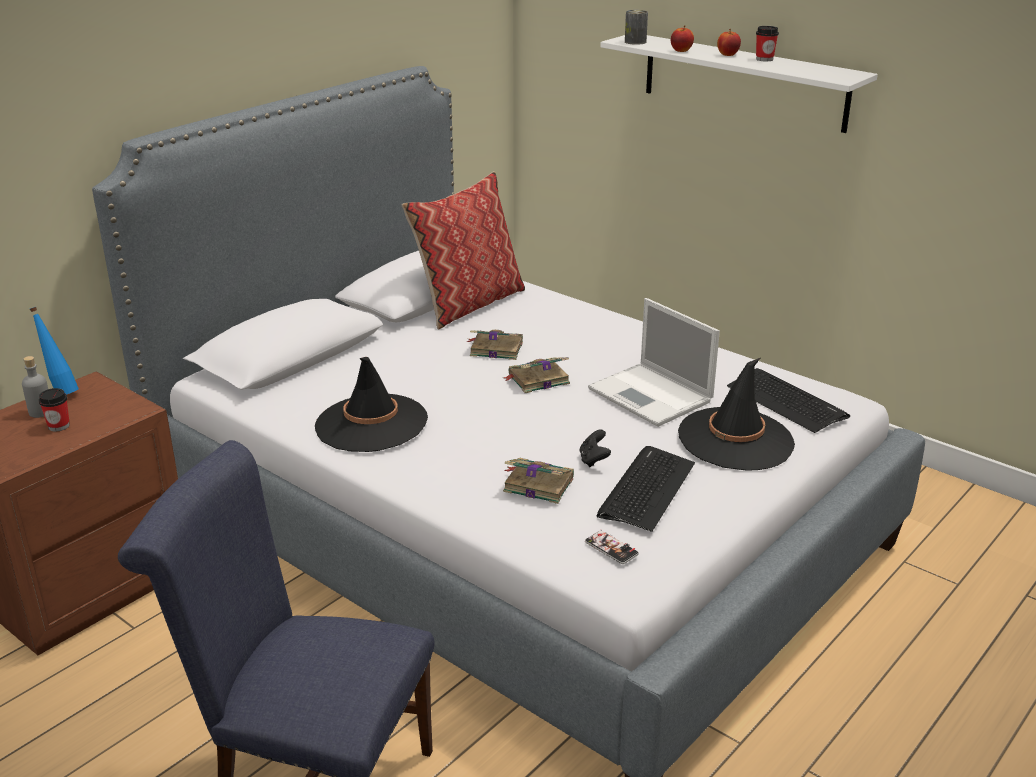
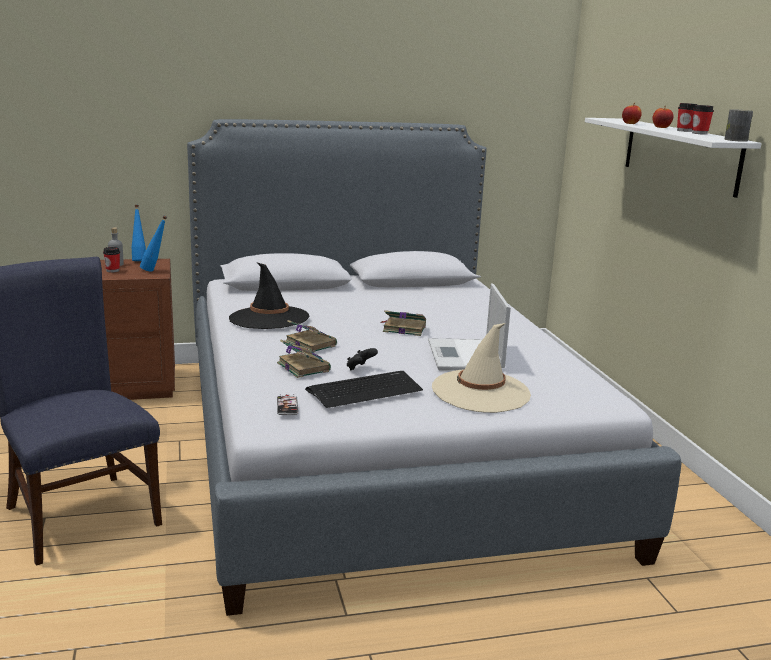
camera: 35 degrees right, 10 degrees down
(121, 403) = (154, 271): none -> blue bottle
(468, 303) = (431, 289): pillow -> none
(495, 349) = (407, 311): book -> book (309, 343)
(635, 42) = (609, 119): can -> can (736, 140)
(735, 439) = (481, 392): black hat -> beige hat
(786, 401) = (561, 387): keyboard -> none
(791, 63) = (699, 133): none -> cup

